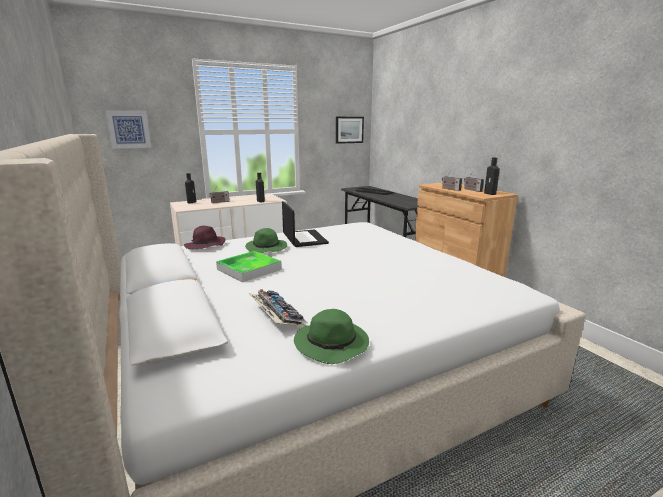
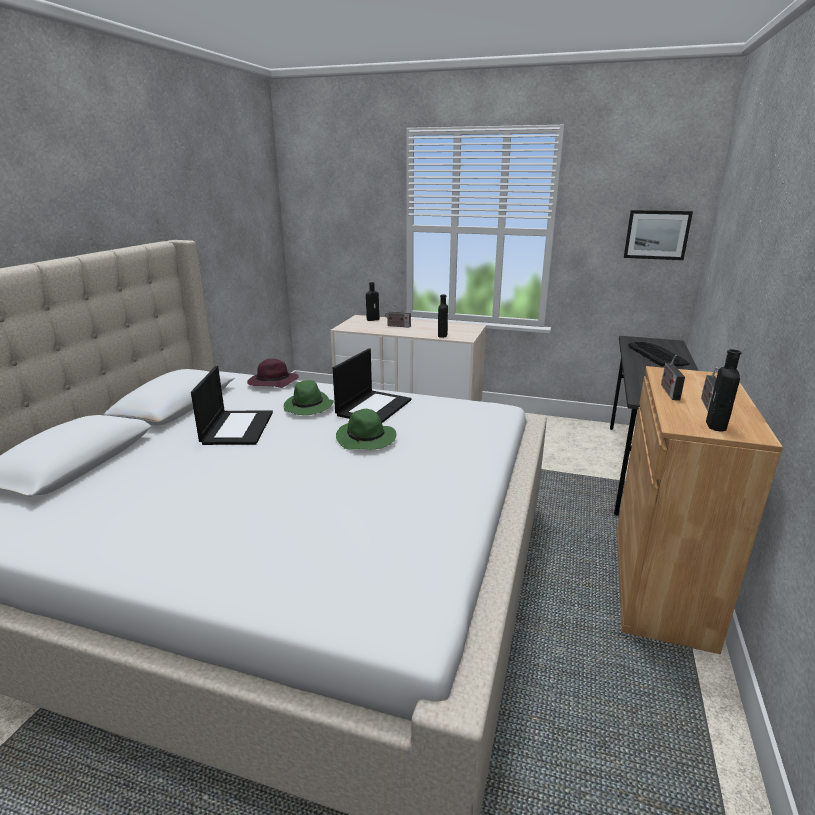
camera: 45 degrees right, 5 degrees up
(129, 129) = (329, 221): picture -> none
(249, 269) = (237, 427): tray -> laptop
(276, 315) = (136, 490): keyboard -> none
(333, 344) = (91, 547): green hat -> green hat (366, 439)

